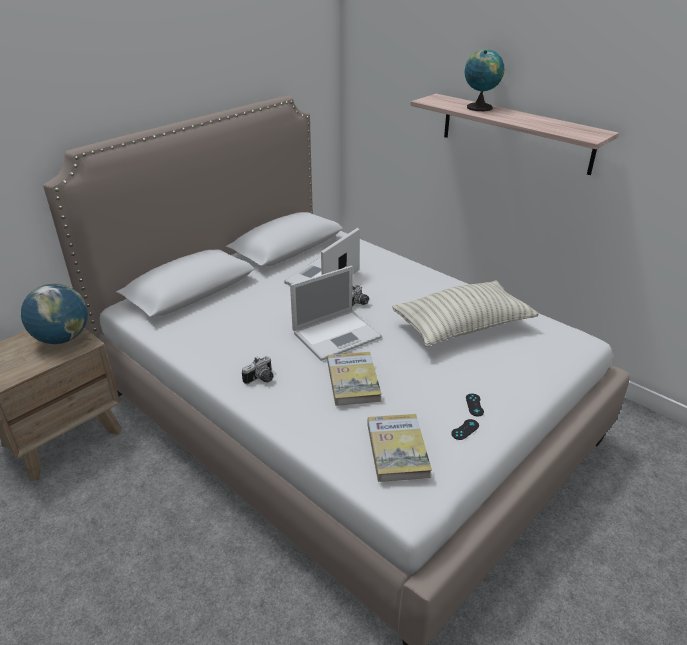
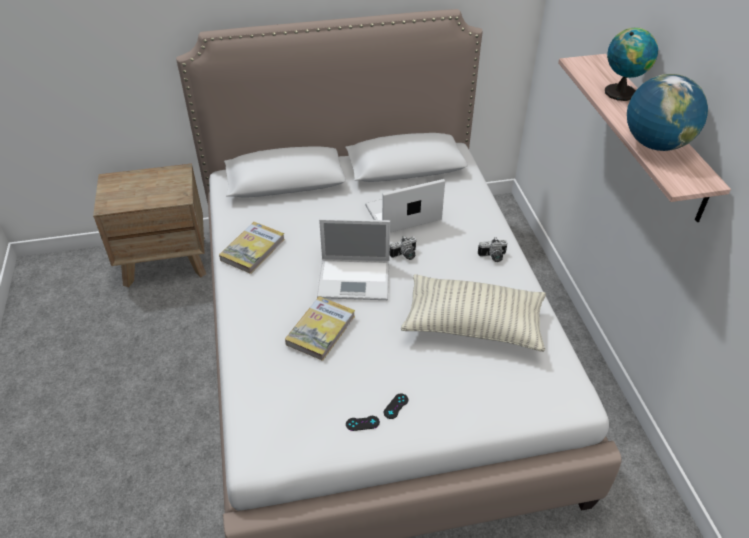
camera: 35 degrees right, 10 degrees up
(62, 338) = (170, 186): globe -> globe (655, 144)
(261, 379) = (258, 292): camera -> camera (493, 257)
(397, 450) = (290, 409): book -> book (253, 249)

